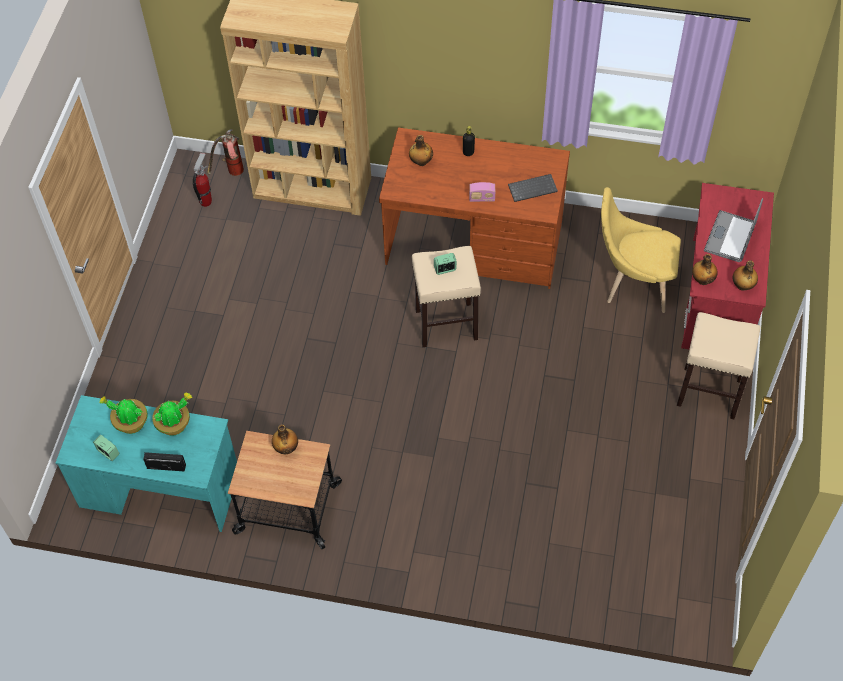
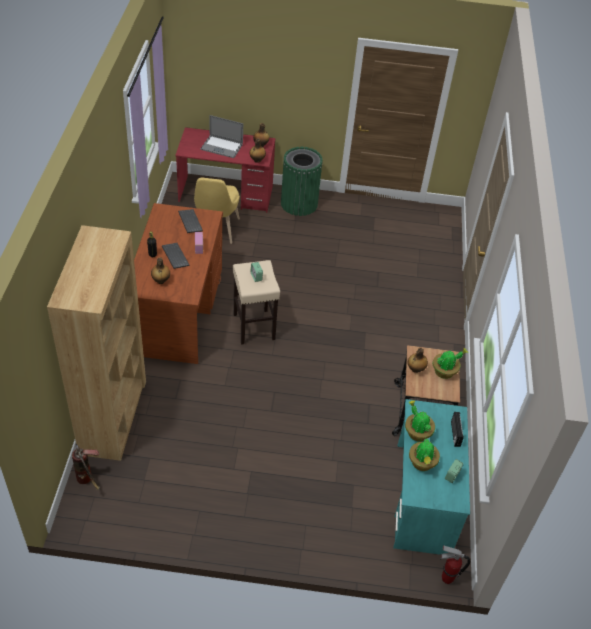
camera: 100 degrees left, 10 degrees down
(206, 201) = (122, 498): fire extinguisher -> fire extinguisher (446, 578)
(279, 483) = (445, 371): none -> potted plant
(465, 174) = (174, 256): none -> keyboard
(708, 392) = (299, 204): beige stool -> green trash can

